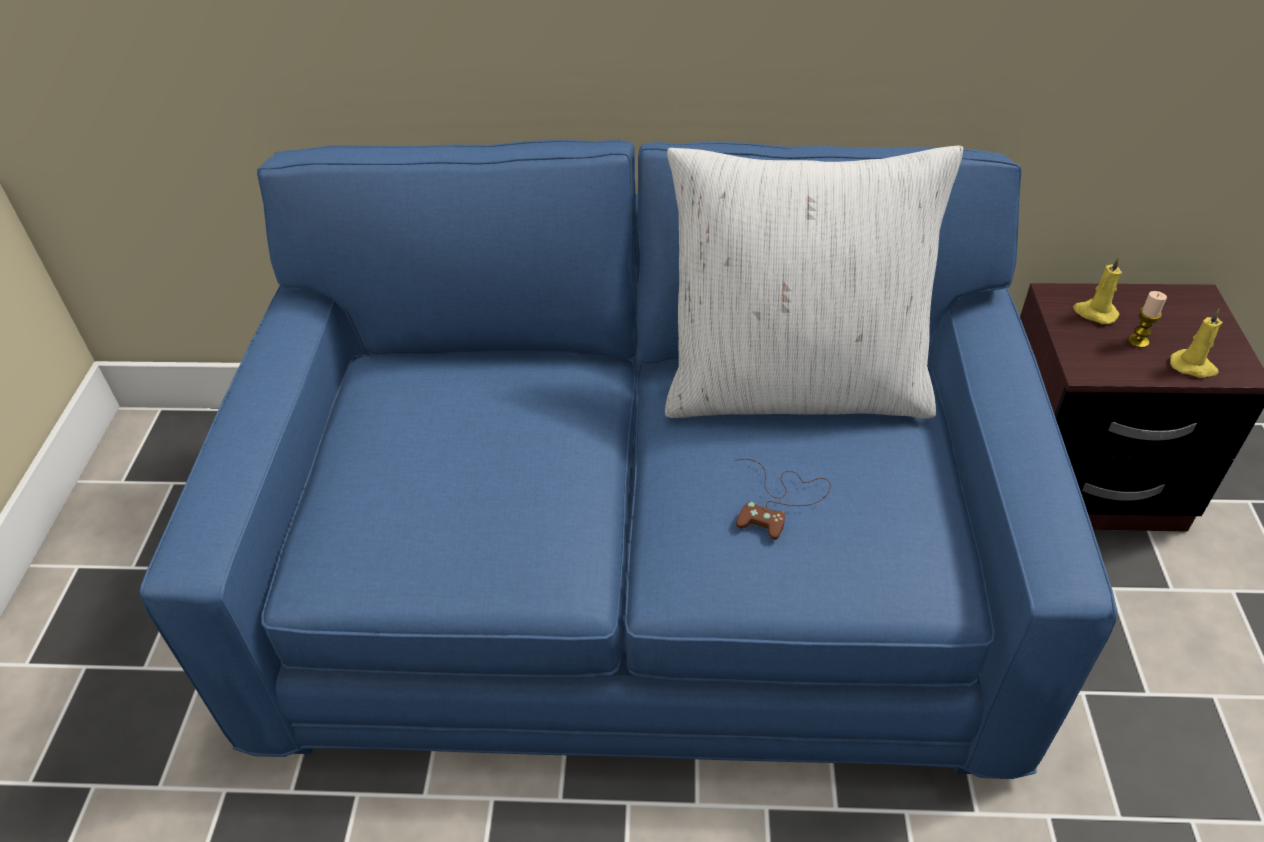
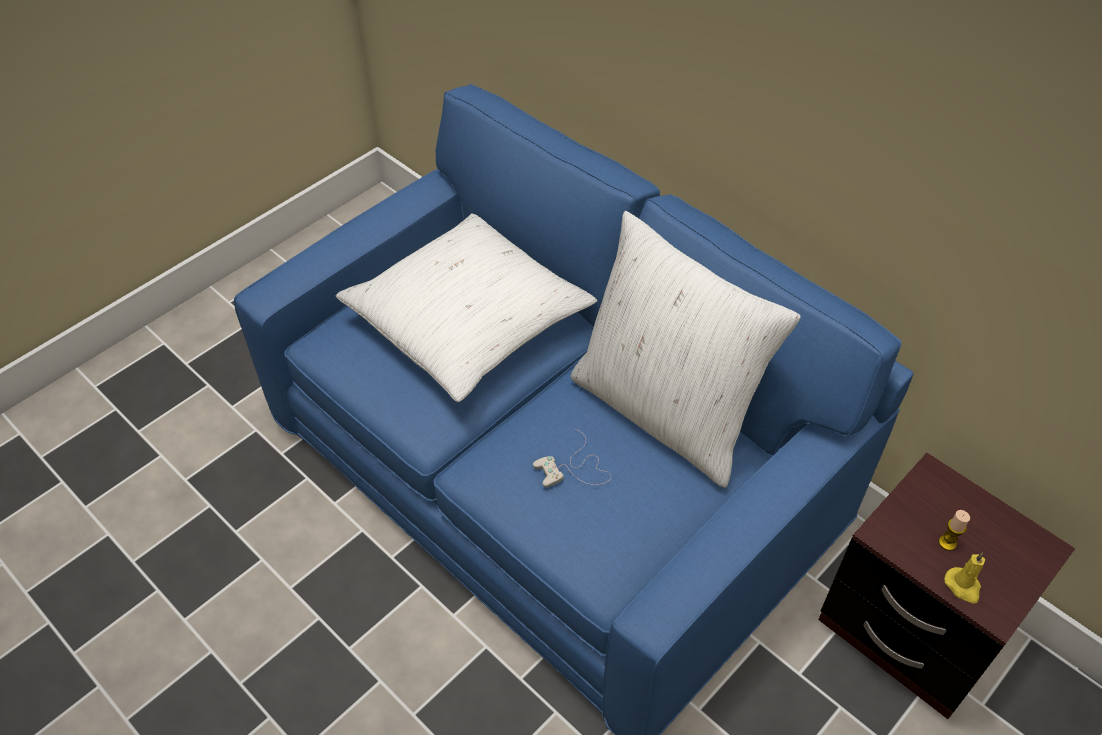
camera: 40 degrees right, 5 degrees up
(484, 432) = (469, 320): none -> white pillow
(780, 500) = (574, 468): brown game controller -> white game controller
(1094, 313) = (944, 503): yellow candle -> none

